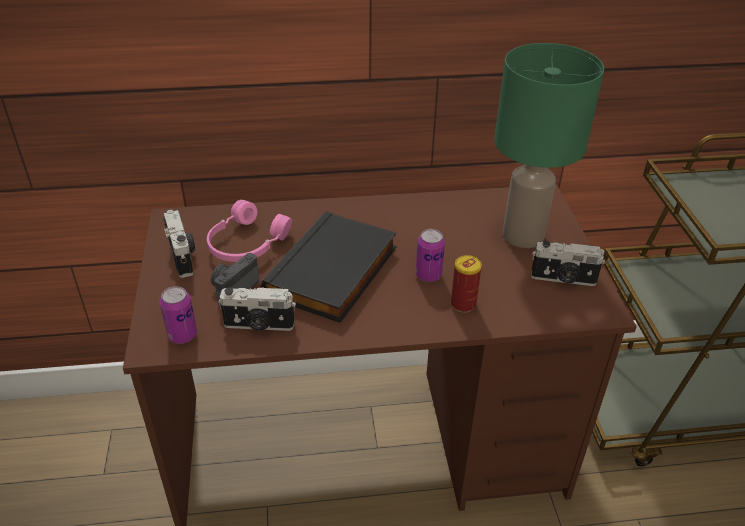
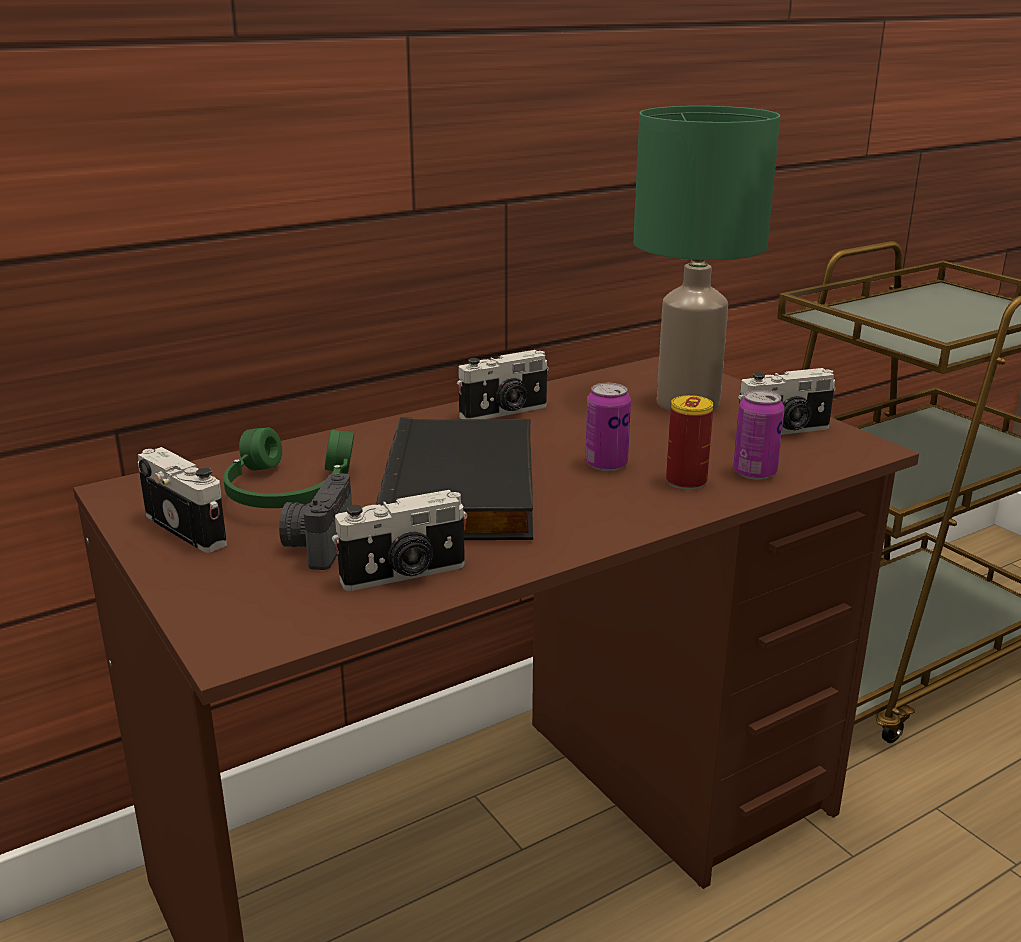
camera: 25 degrees left, 15 degrees down
(182, 335) = (279, 619): can -> can (754, 473)
(246, 244) = (287, 491): pink headphones -> green headphones
(405, 212) = (505, 412): none -> camera

